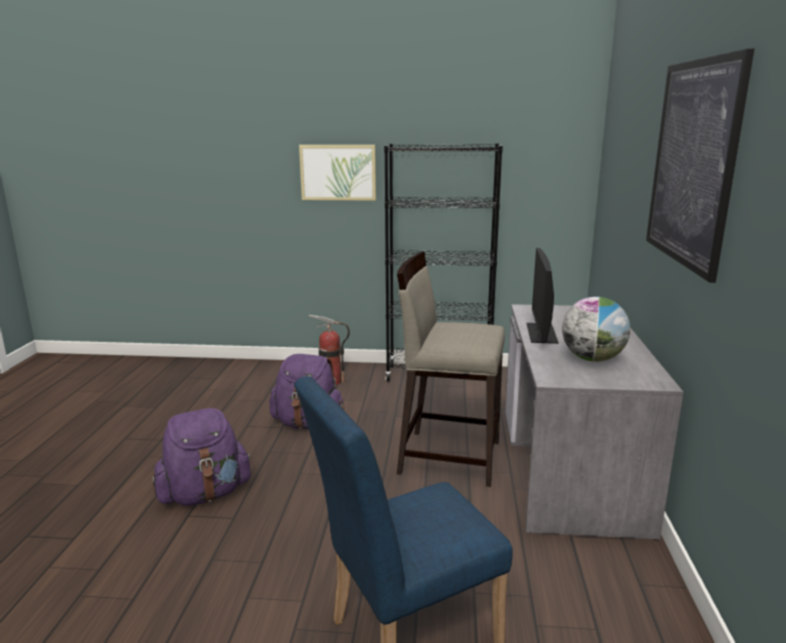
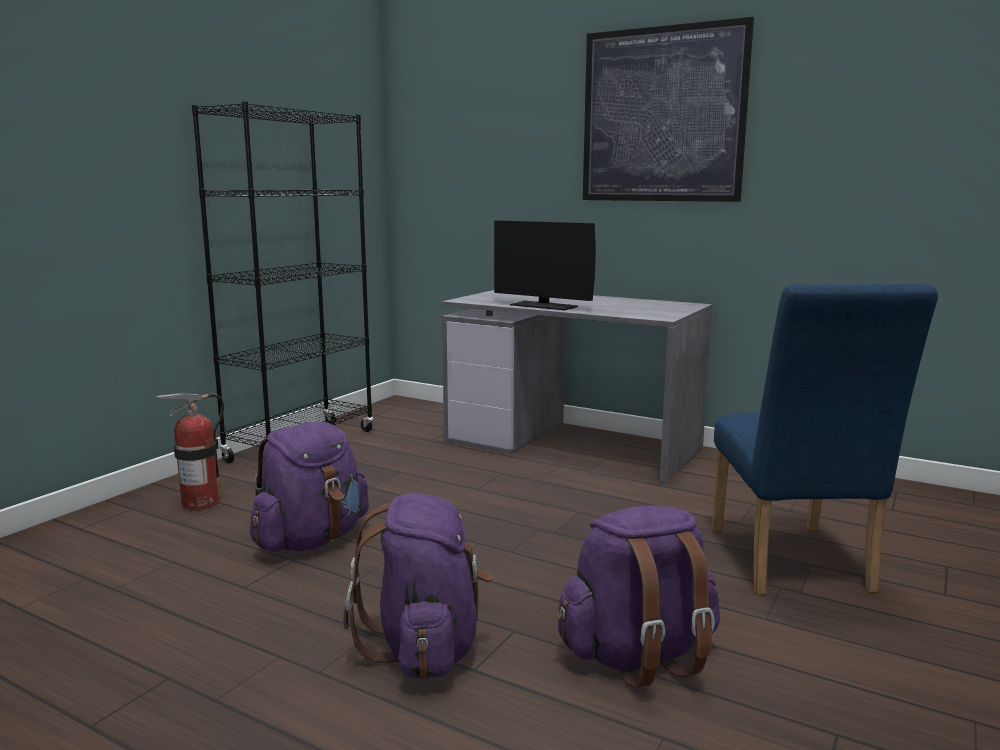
camera: 65 degrees left, 5 degrees down
(219, 572) = (638, 656): none -> purple backpack
(338, 172) = (112, 149): picture -> none
(448, 456) = (500, 482): beige stool -> none
(592, 359) = (626, 306): globe -> none

